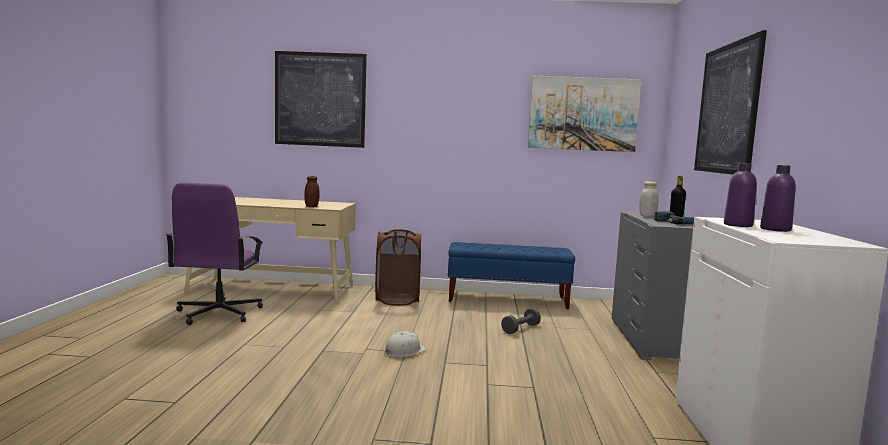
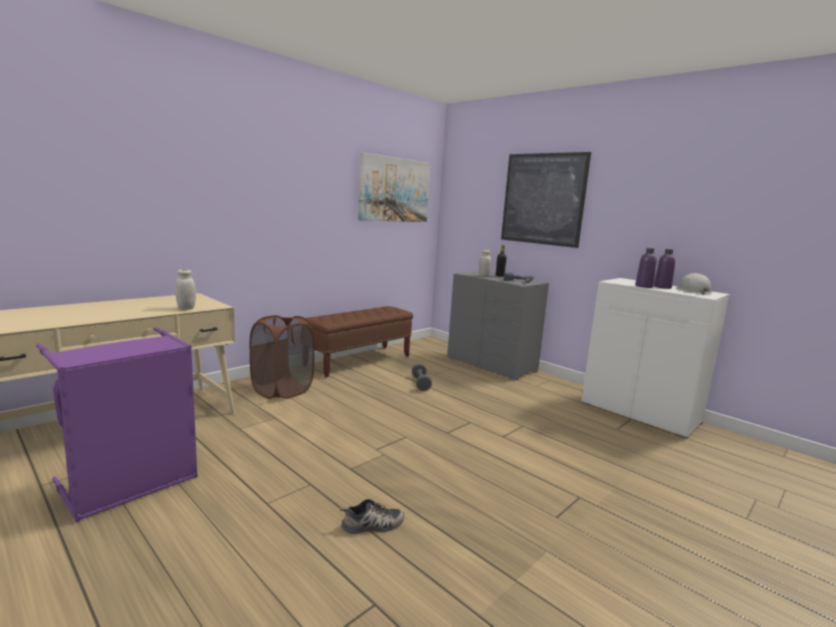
camera: 50 degrees left, 5 degrees up
(218, 313) = (131, 485): purple office chair -> purple laundry basket
(259, 377) = (372, 525): none -> shoe
(311, 206) = (186, 308): brown jar -> white jar
(320, 99) = (137, 161): picture -> none
(404, 351) = (404, 437): white hard hat -> white hard hat (692, 291)
(507, 300) = (358, 361): blue bench -> brown bench

